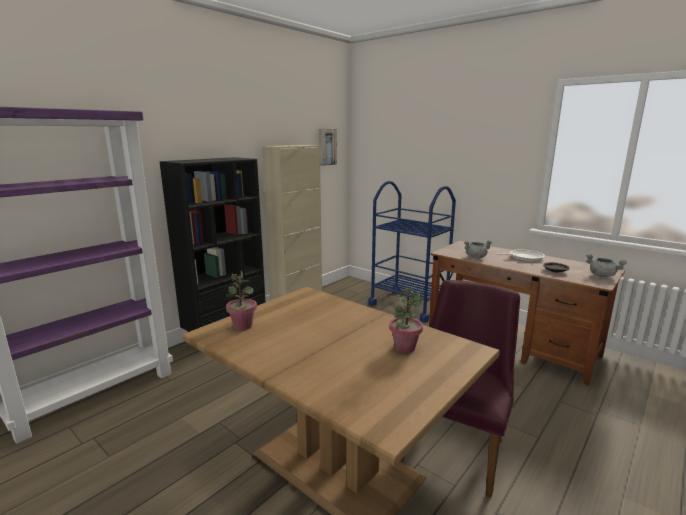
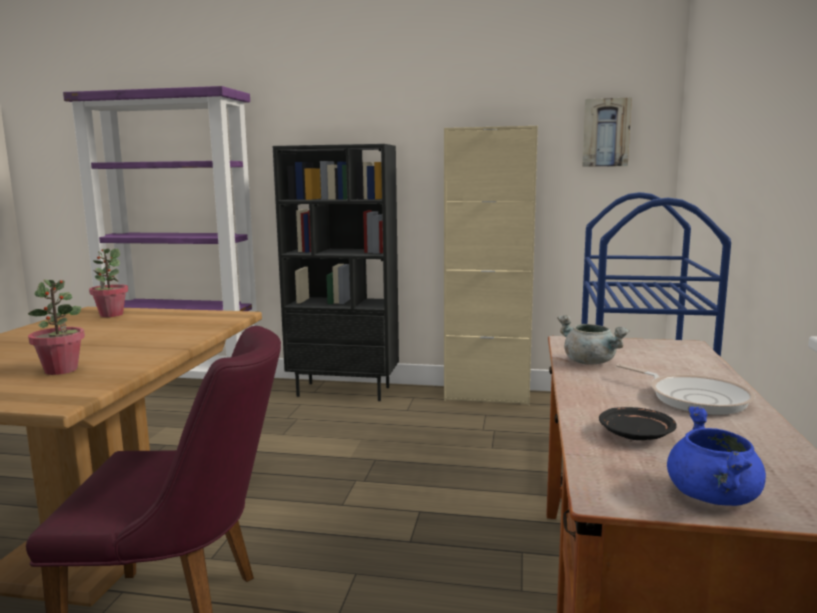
camera: 60 degrees right, 5 degrees down
(602, 276) = (714, 498): grey cooking pot -> blue cooking pot

